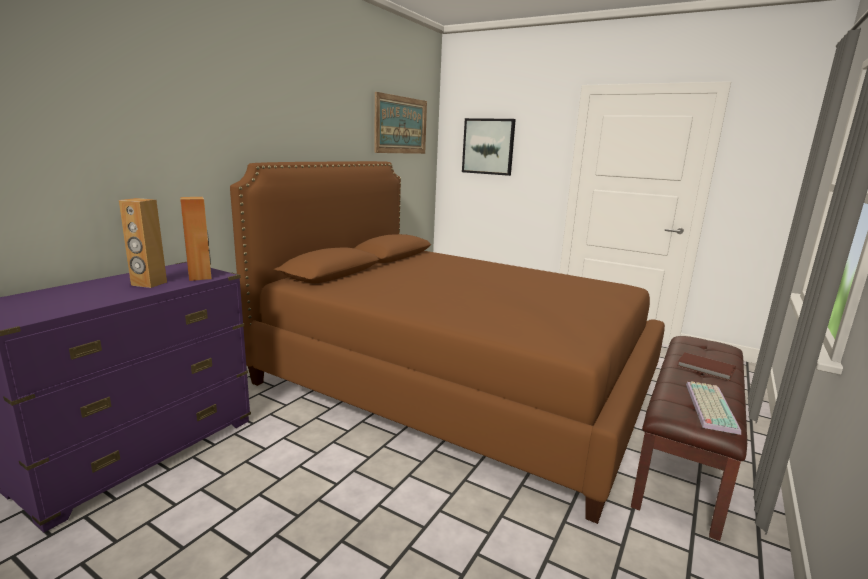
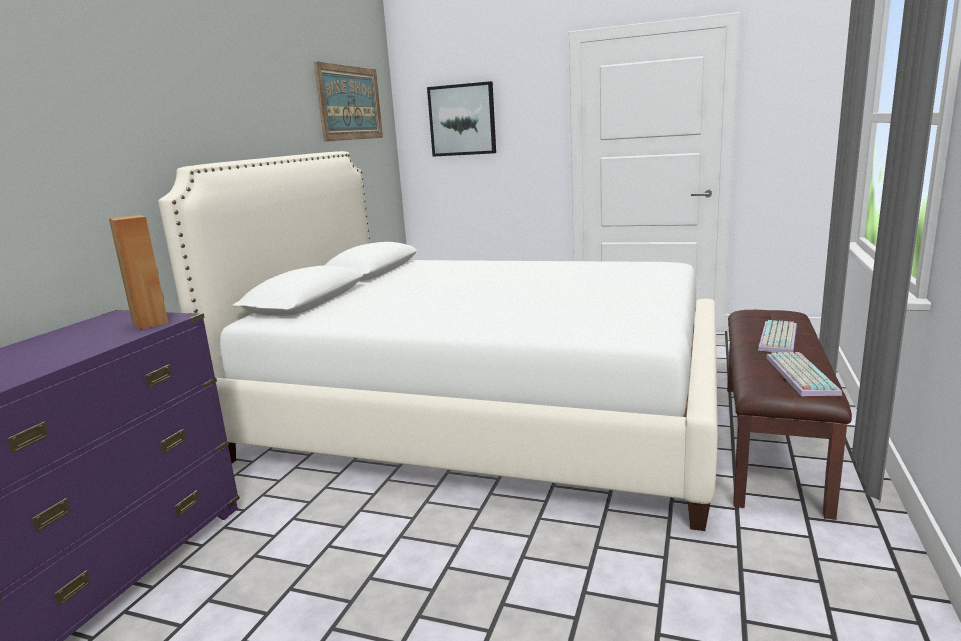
camera: 10 degrees left, 0 degrees up
(149, 284) = (85, 341): brown speaker -> none
(455, 382) = (485, 414): brown bed -> white bed
(706, 368) = (779, 338): brown book -> keyboard

